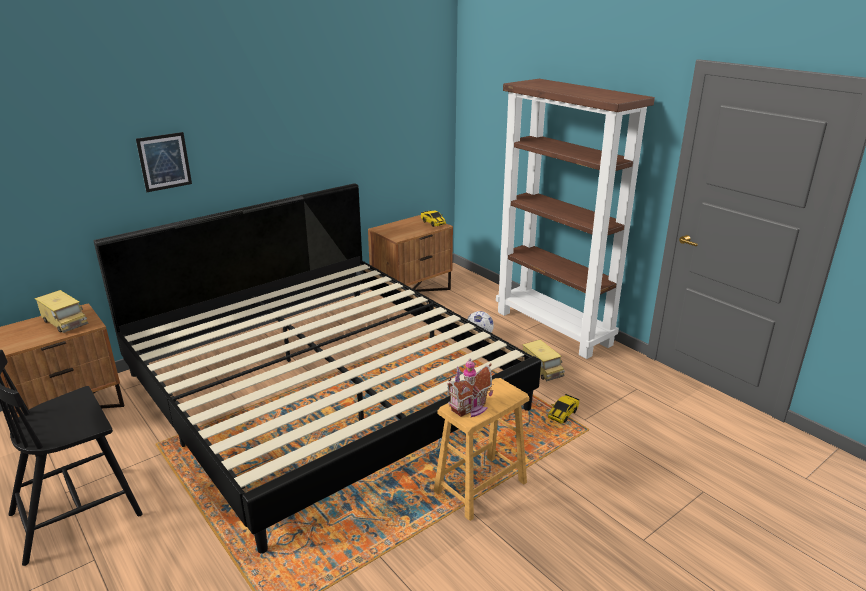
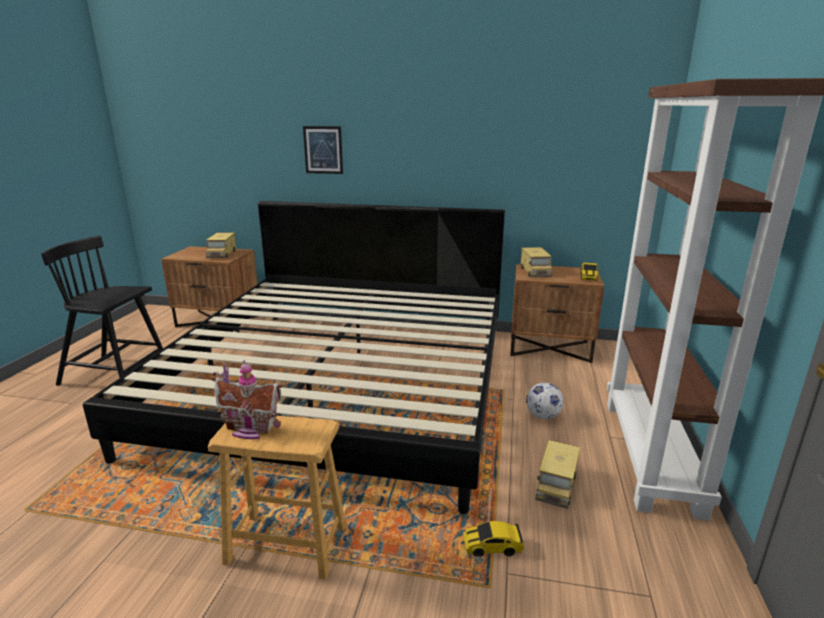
camera: 50 degrees right, 5 degrees down
(394, 230) = (535, 271): none -> toy truck

